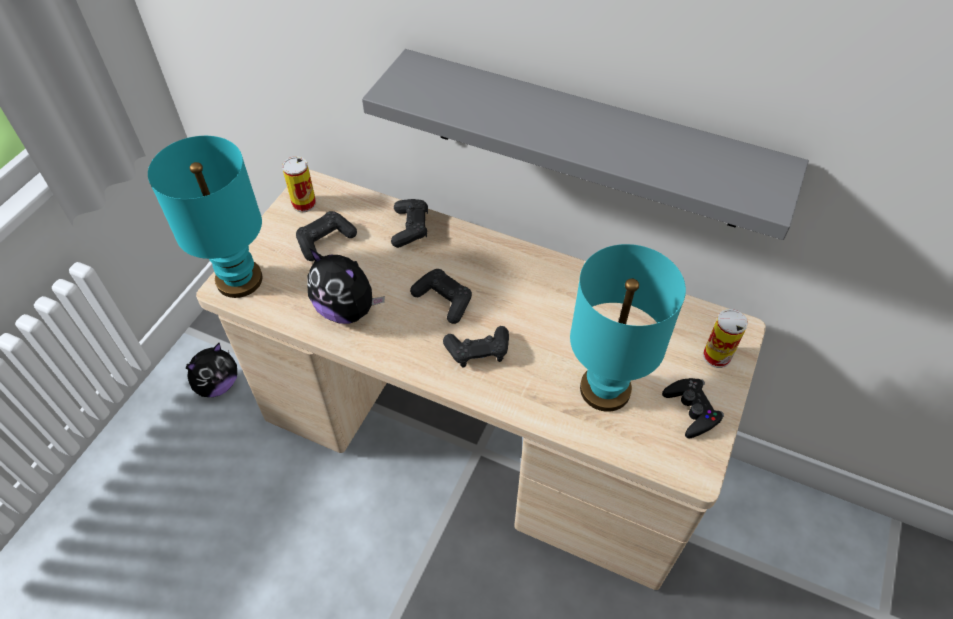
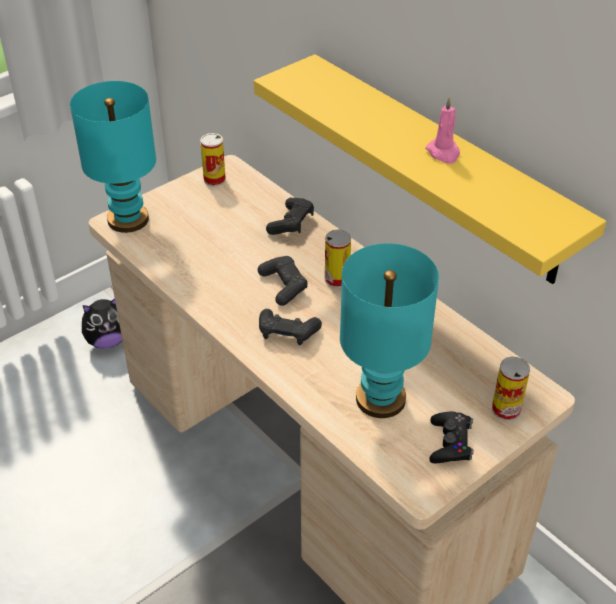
camera: 25 degrees right, 10 degrees down
(325, 241) = (214, 212): black game controller -> none
(347, 309) = (199, 267): plush toy -> none
(490, 275) = (337, 279): none -> can
(587, 141) = (439, 168): grey shelf -> yellow shelf
(614, 130) = (443, 153): none -> pink candle

